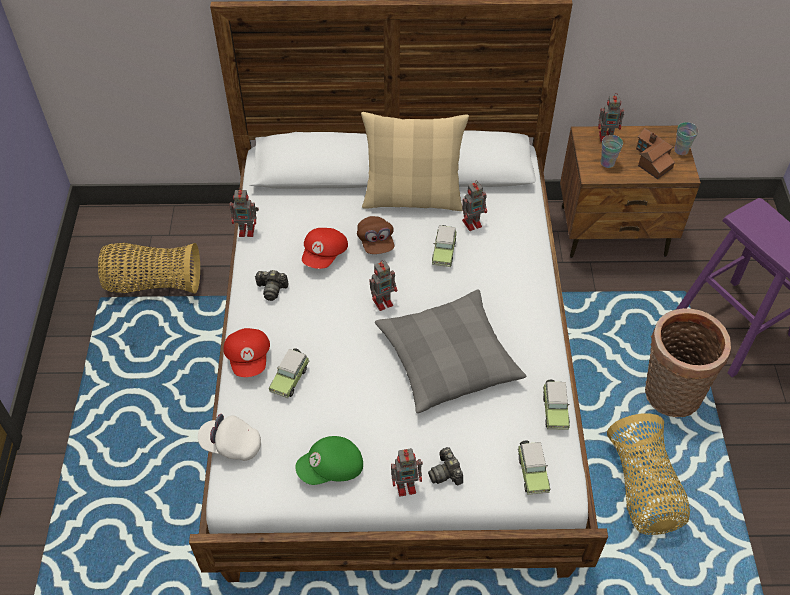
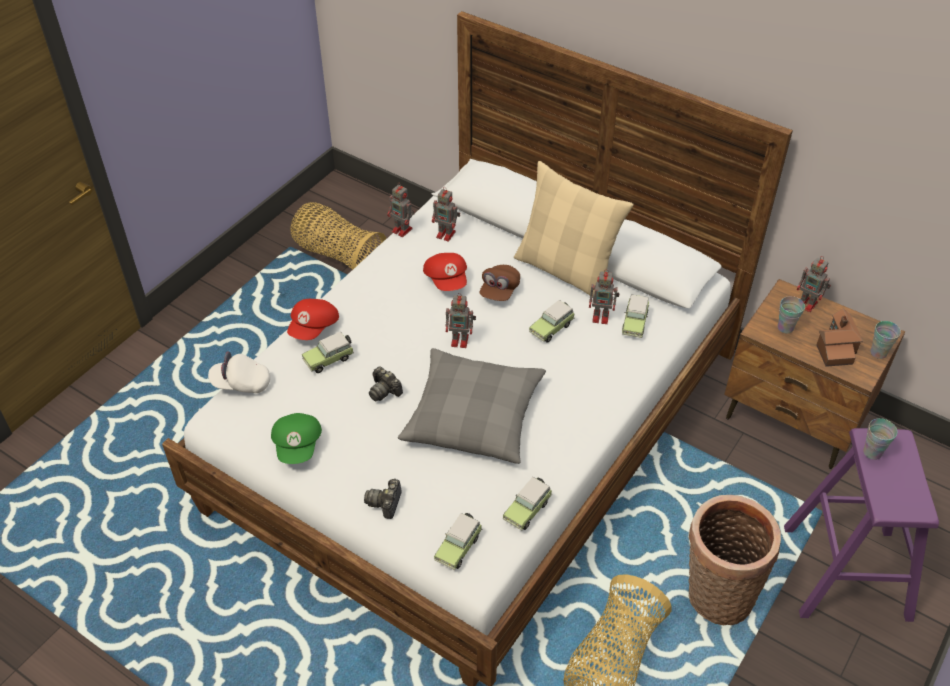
camera: 35 degrees right, 5 degrees down
(231, 444) = (241, 383): white cap -> white cap turned 45 degrees counterclockwise
(272, 289) = (380, 285): camera -> camera (384, 391)
(325, 255) = (447, 280): red cap -> red cap turned 75 degrees counterclockwise
(332, 469) = (298, 445): green cap -> green cap turned 105 degrees counterclockwise
(407, 485) = (345, 493): toy robot -> toy robot (447, 234)
(501, 215) = (634, 323): none -> toy car
(752, 227) = (872, 452): none -> cup

